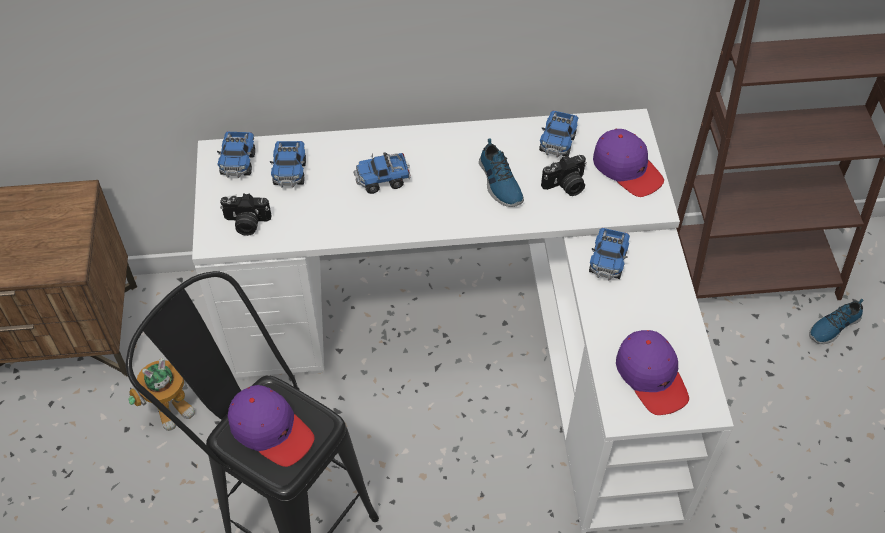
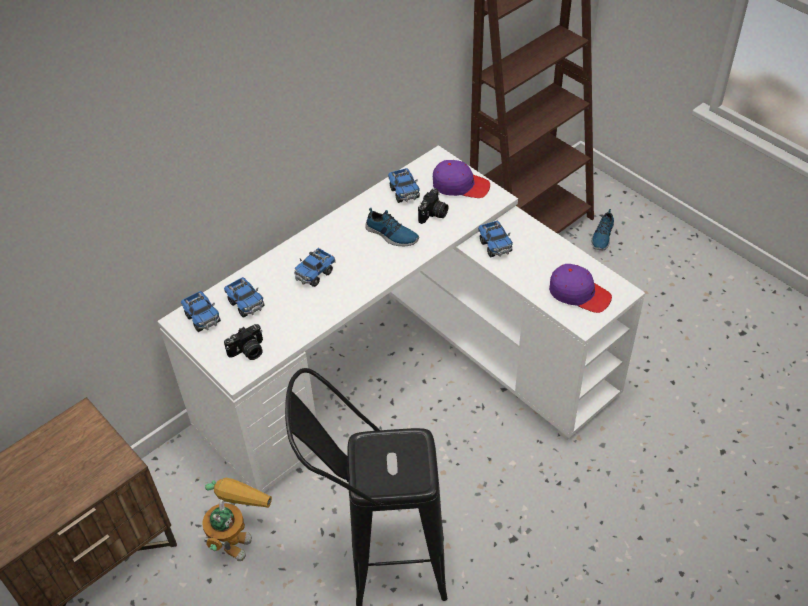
camera: 35 degrees left, 5 degrees down
(271, 430) = (388, 463): purple cap -> none

